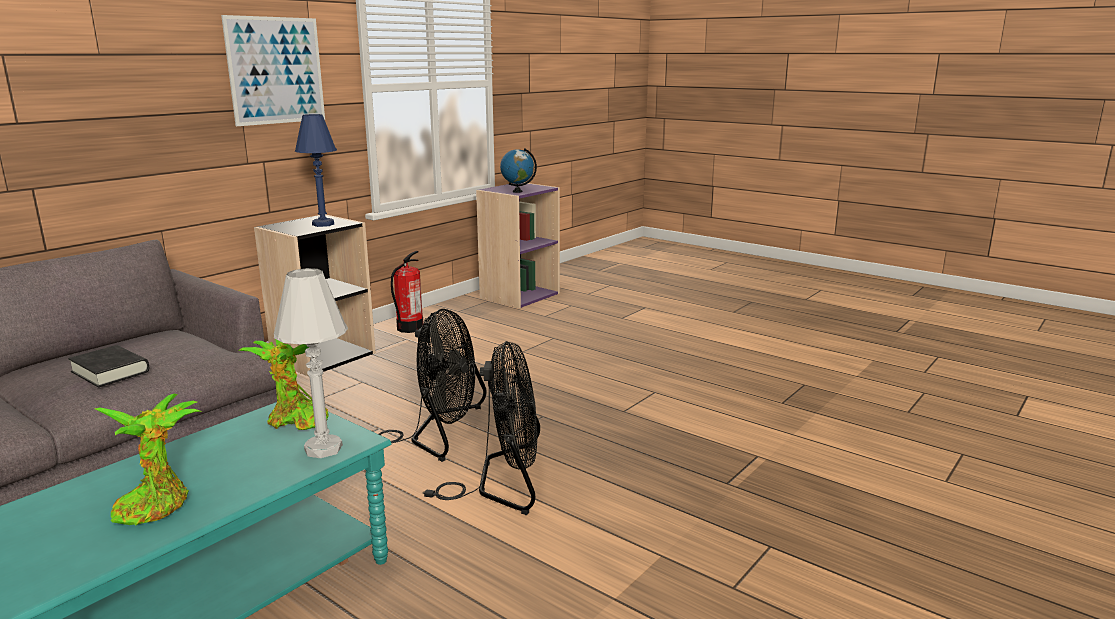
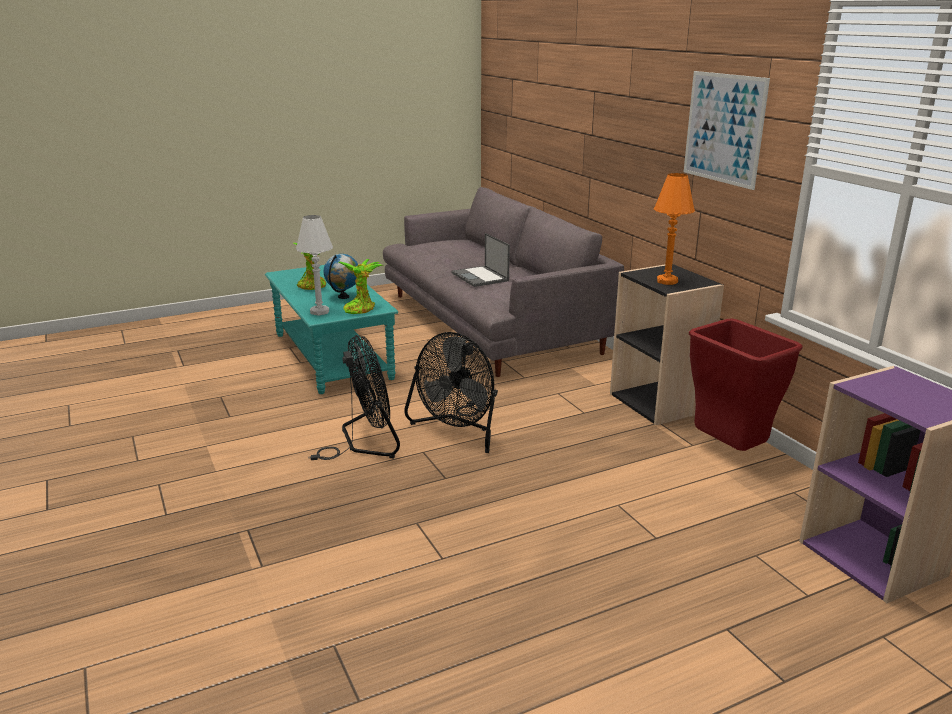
camera: 115 degrees right, 5 degrees up
(110, 371) = (480, 277): black book -> laptop
(323, 224) = (667, 281): blue table lamp -> orange table lamp
(409, 328) = (729, 451): fire extinguisher -> red trash can
(502, 480) = (362, 439): black fan -> black fan turned 135 degrees counterclockwise
(517, 191) = (873, 388): globe -> globe (343, 297)

